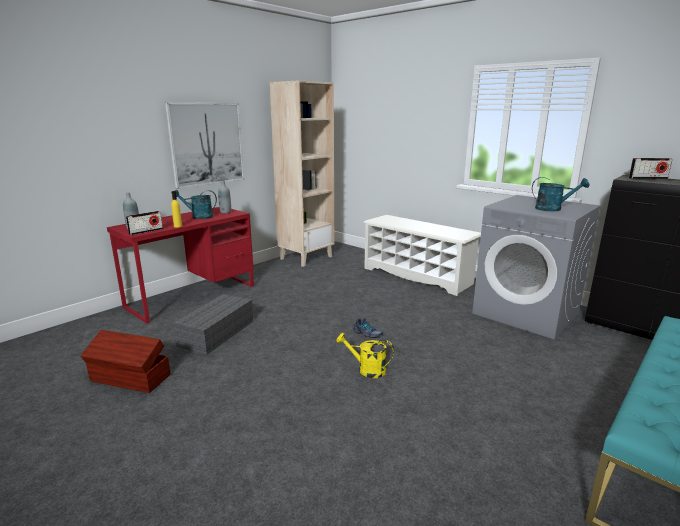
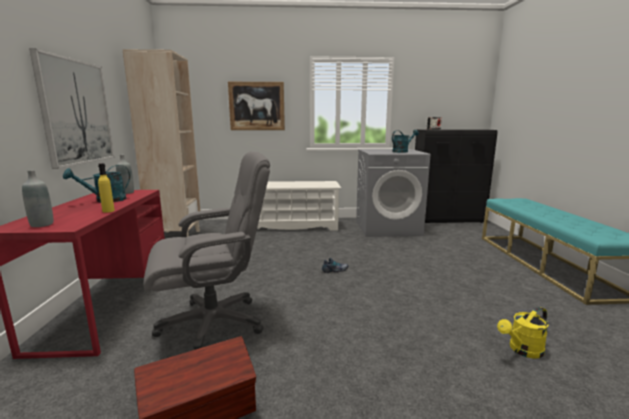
camera: 45 degrees left, 5 degrees down
(146, 231) = (77, 223): radio -> none
(216, 333) = (213, 324): grey storage box -> grey office chair
(367, 370) = (380, 290): yellow watering can -> yellow watering can (522, 350)
(411, 129) = (257, 106): none -> picture

